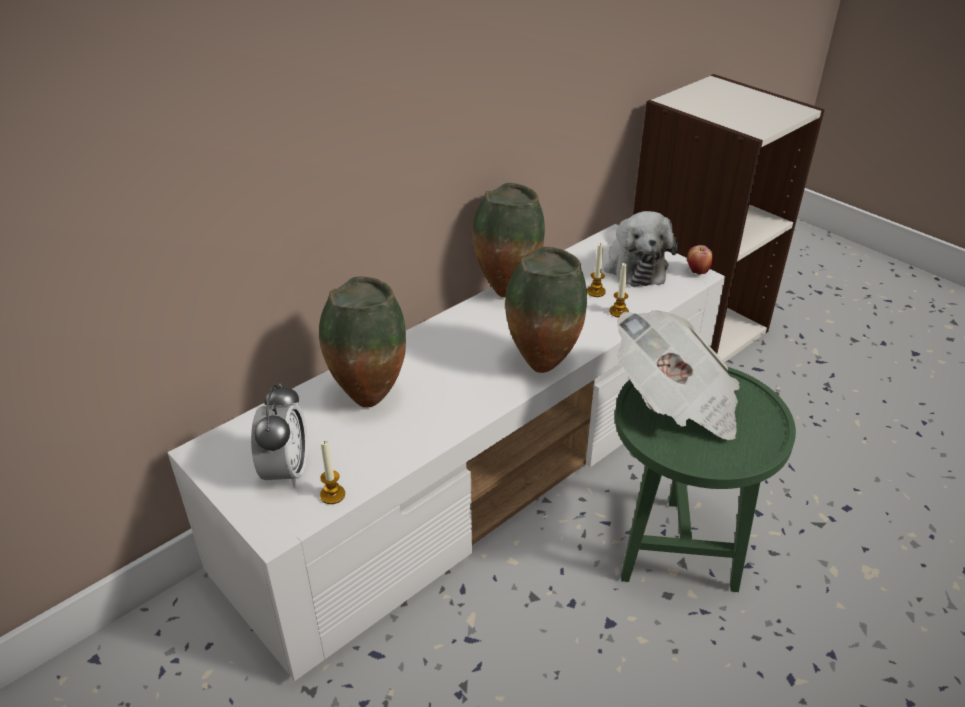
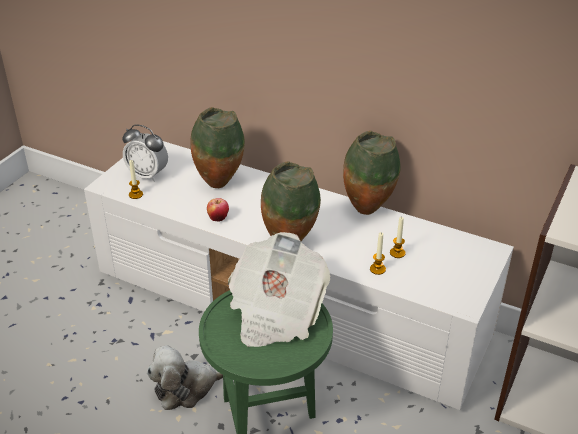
camera: 70 degrees right, 0 degrees up
(286, 471) = (148, 175): alarm clock -> alarm clock turned 45 degrees clockwise
(634, 266) = (452, 267): plush toy -> plush toy (187, 387)
(697, 271) = (470, 305): apple -> apple (218, 218)

